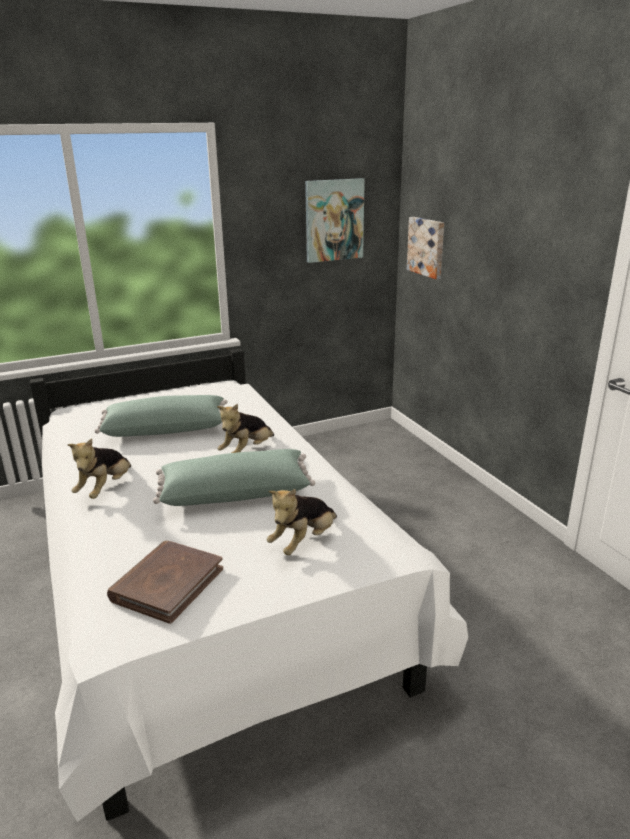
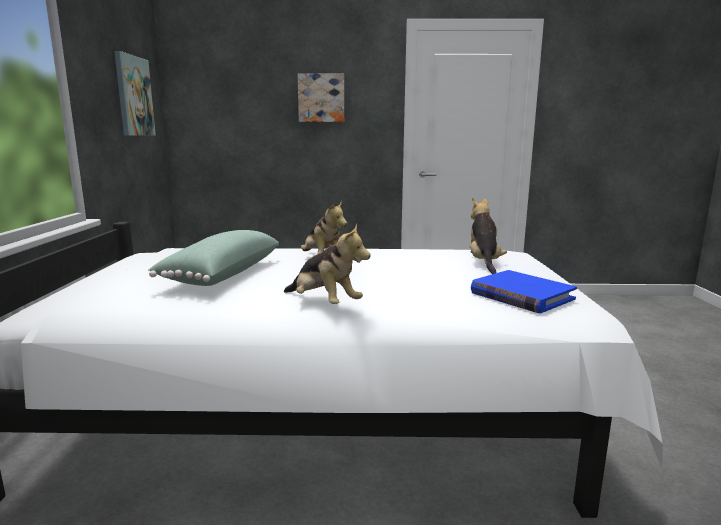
camera: 65 degrees left, 10 degrees down
(167, 584) = (521, 296): brown book -> blue book
(235, 492) = (393, 268): green pillow -> none
(303, 542) = (483, 263): plush toy -> plush toy turned 150 degrees counterclockwise
(427, 247) = (212, 123): picture -> picture (321, 98)

